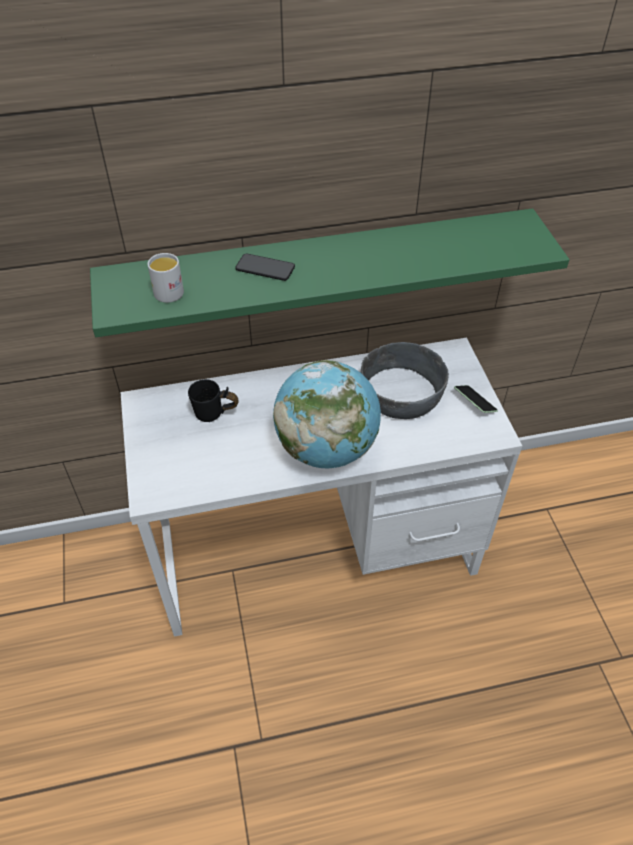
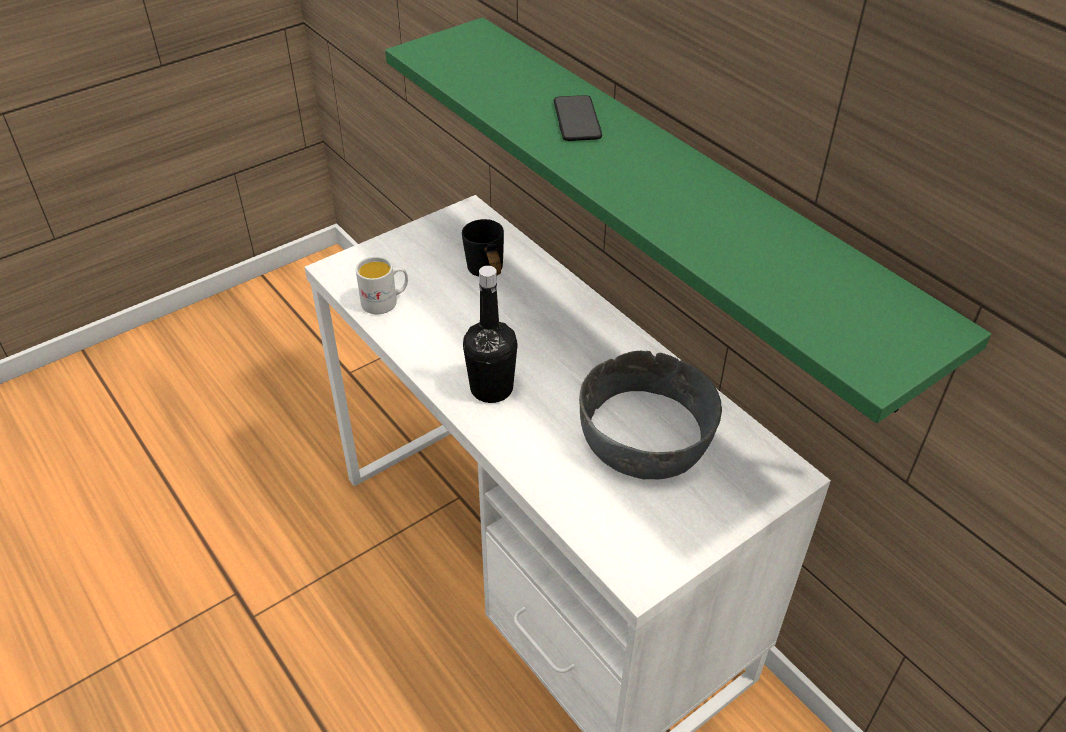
camera: 65 degrees right, 5 degrees down
(170, 289) = (482, 71): white mug -> white mug (385, 301)
(326, 448) = (491, 389): globe -> black bottle
(474, 403) = (686, 528): phone -> none

